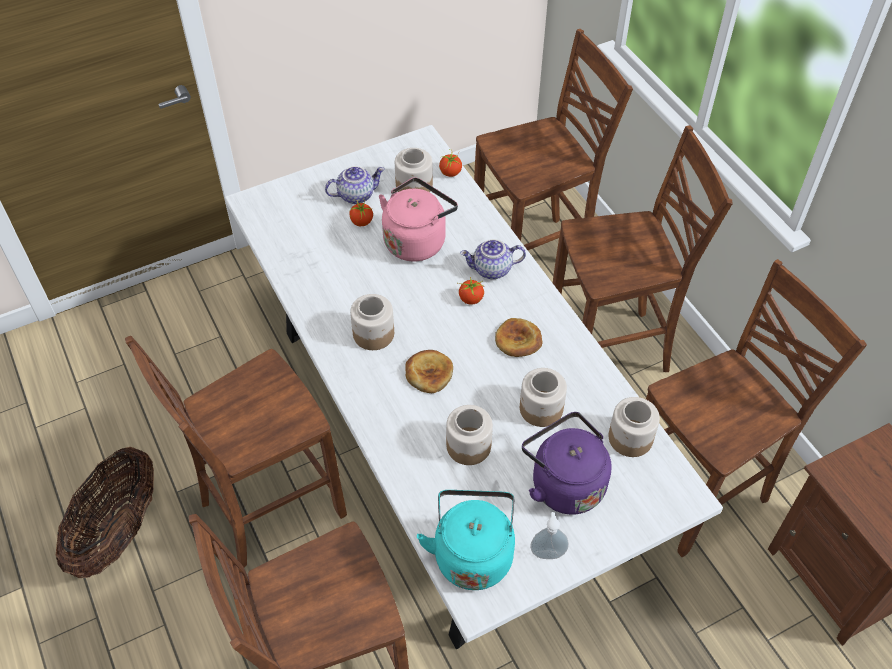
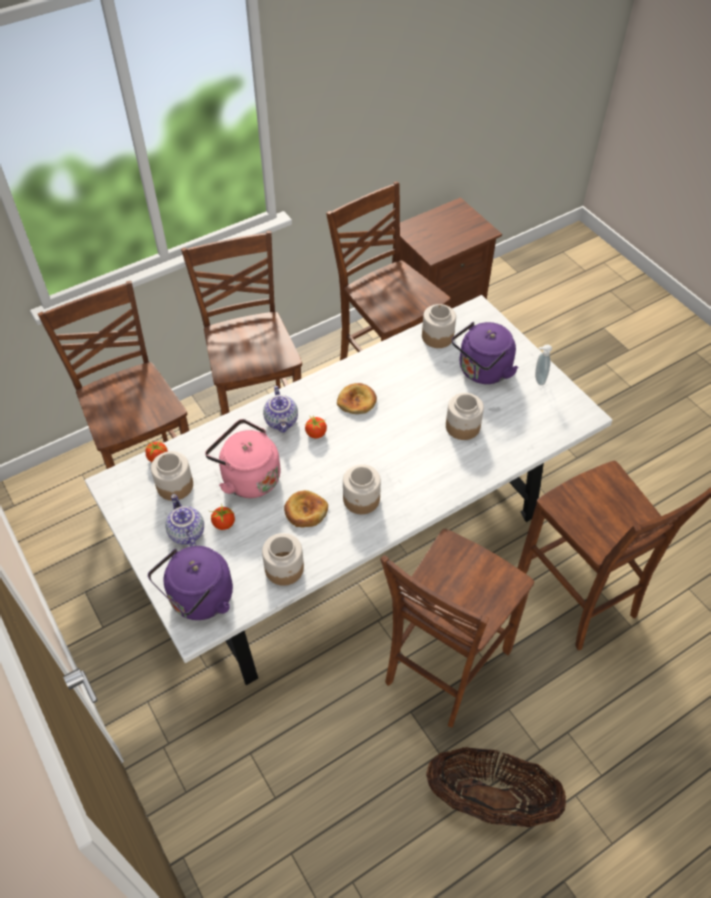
camera: 95 degrees left, 0 degrees up
(268, 508) = (443, 667): brown chair -> brown chair turned 75 degrees clockwise
(280, 205) = (199, 600): none -> purple kettle
(429, 373) = (397, 456): bread -> bread (305, 511)
(472, 553) = (550, 419): turquoise kettle -> none
(540, 409) = (421, 385): jar -> jar (284, 568)

